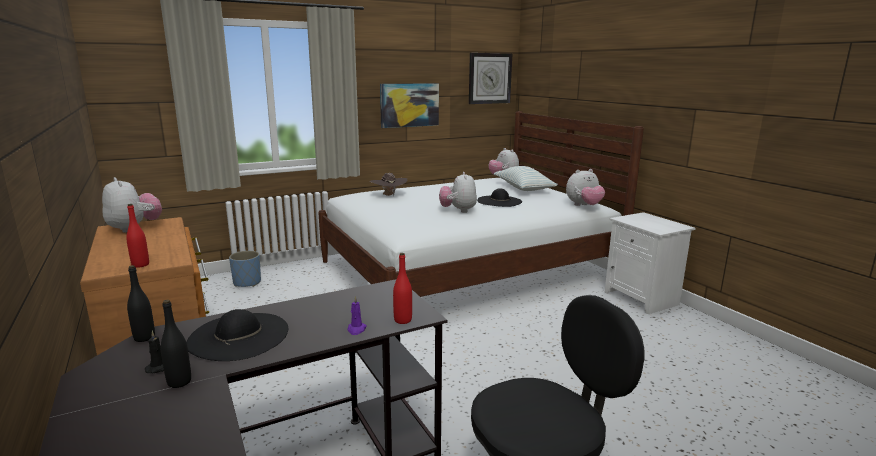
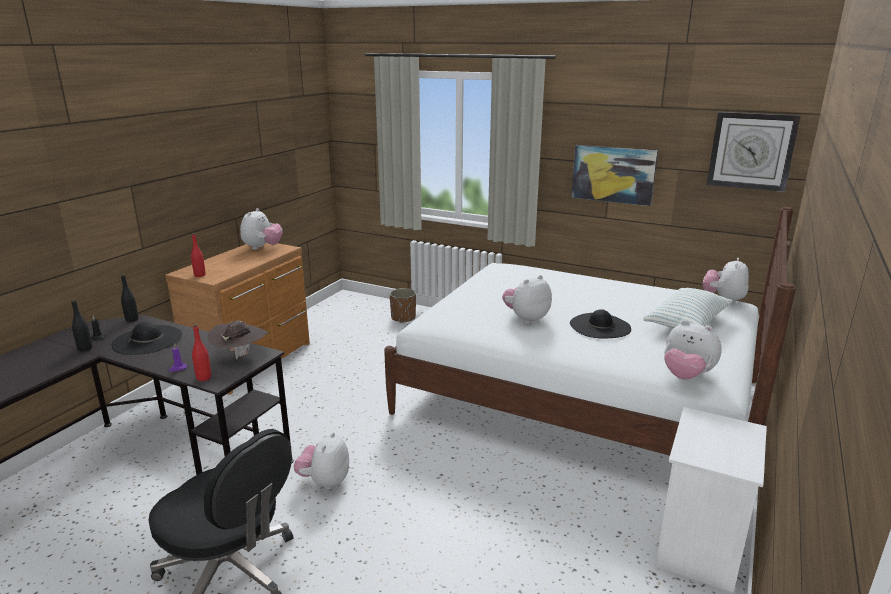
camera: 55 degrees right, 5 degrees up
(247, 283) = (403, 318): blue planter -> brown planter
(389, 195) = (521, 277): brown hat -> brown hat (240, 355)
(452, 397) = (324, 481): none -> plush toy

